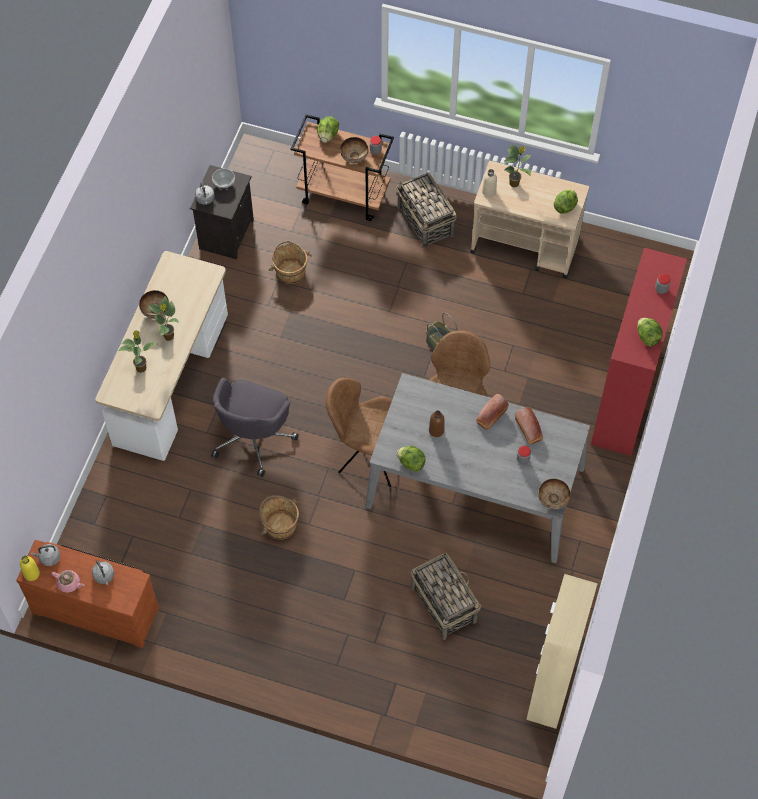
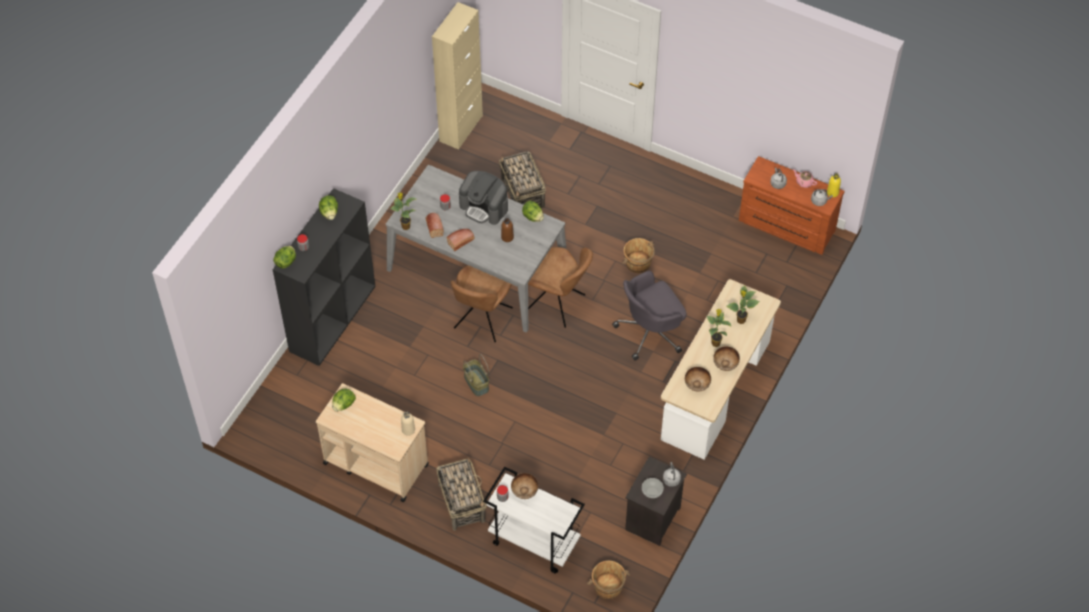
camera: 170 degrees left, 5 degrees down
(253, 437) = (650, 332): grey office chair -> grey office chair turned 150 degrees counterclockwise
(290, 272) = (597, 472): brown bucket -> brown bucket (608, 587)
(328, 135) = (545, 521): lettuce -> lettuce (286, 262)
(344, 195) = (533, 542): brown cart -> white cart
(474, 467) = (484, 207): none -> coffee machine
(515, 183) = (382, 434): potted plant -> potted plant (405, 226)
(552, 501) = (432, 176): bowl -> bowl (697, 386)
(627, 397) = (332, 318): red bookcase -> black bookcase

